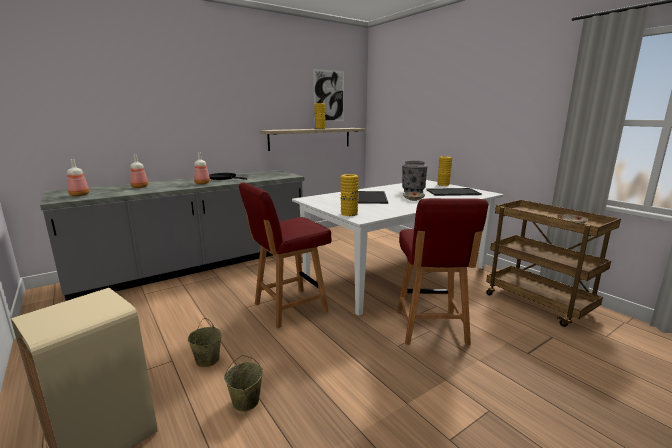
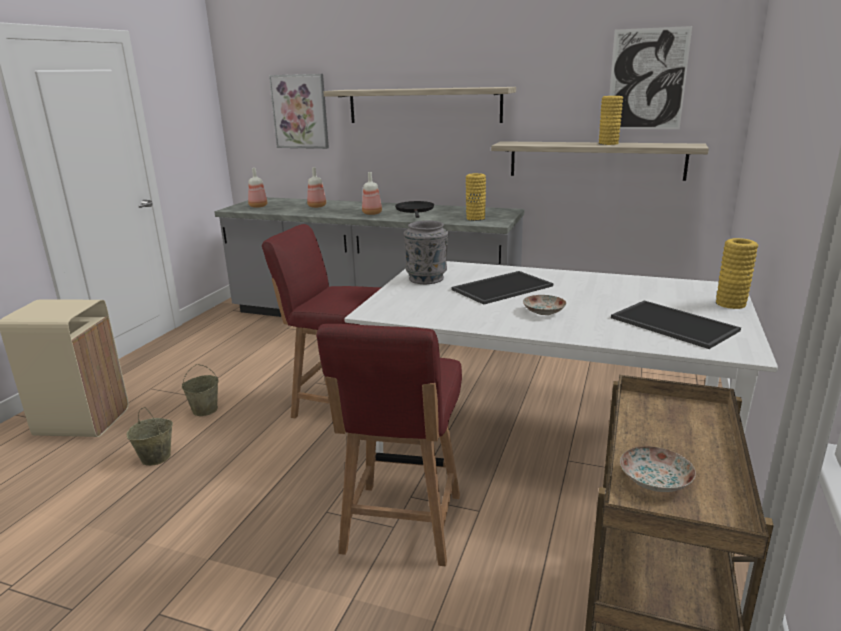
camera: 55 degrees right, 5 degrees up
(91, 110) = (300, 111): none -> picture
(207, 107) = (423, 105): none -> shelf
(349, 214) = (384, 301): yellow vase -> yellow vase (475, 218)
(413, 191) = (606, 299): grey vase -> grey vase (426, 278)
(431, 328) = (401, 525): red chair -> red chair turned 45 degrees counterclockwise

